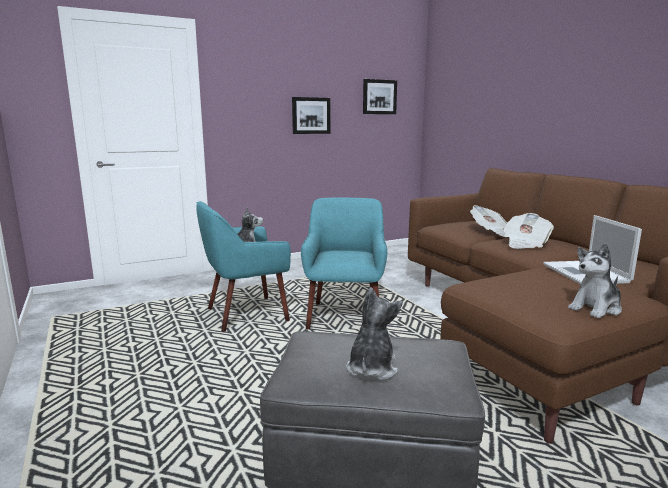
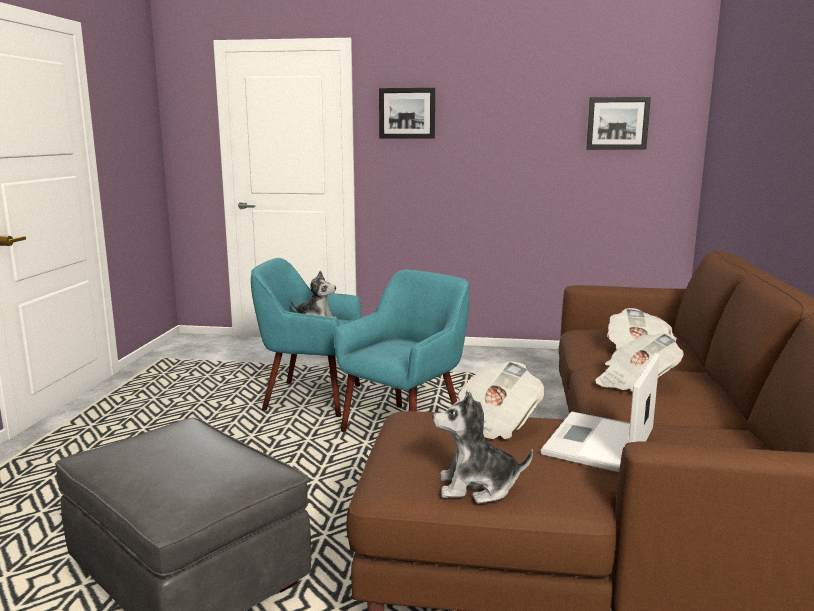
camera: 35 degrees right, 0 degrees up
(311, 115) = (500, 152): picture -> picture (407, 113)
(371, 368) = (156, 468): plush toy -> none
(523, 277) = (493, 424): none -> newspaper

